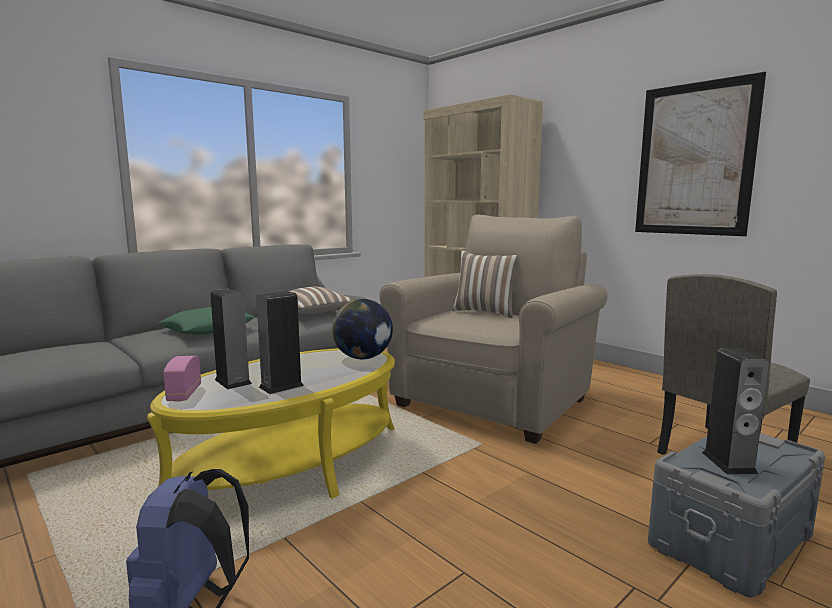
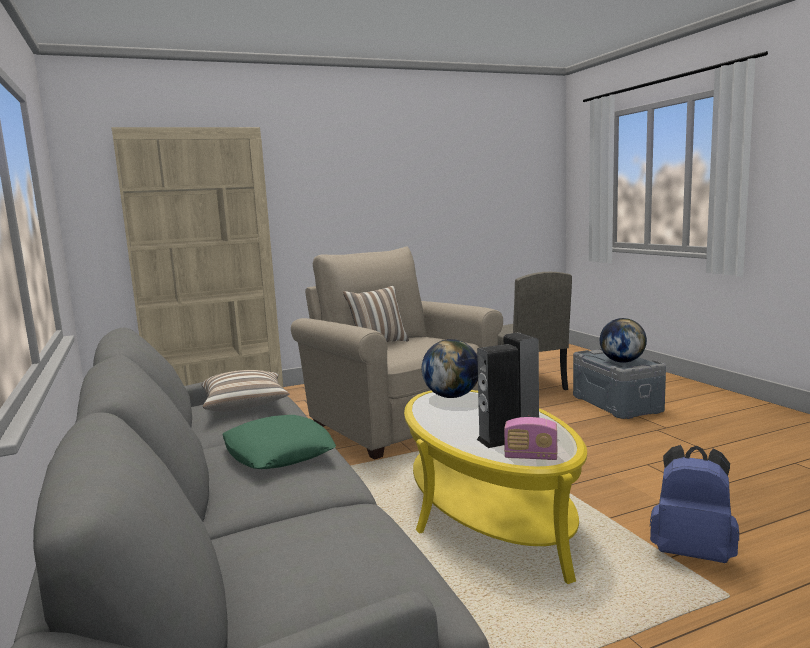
camera: 70 degrees left, 0 degrees up
(694, 159) = (395, 197): picture -> none
(728, 463) = (622, 361): speaker -> globe

